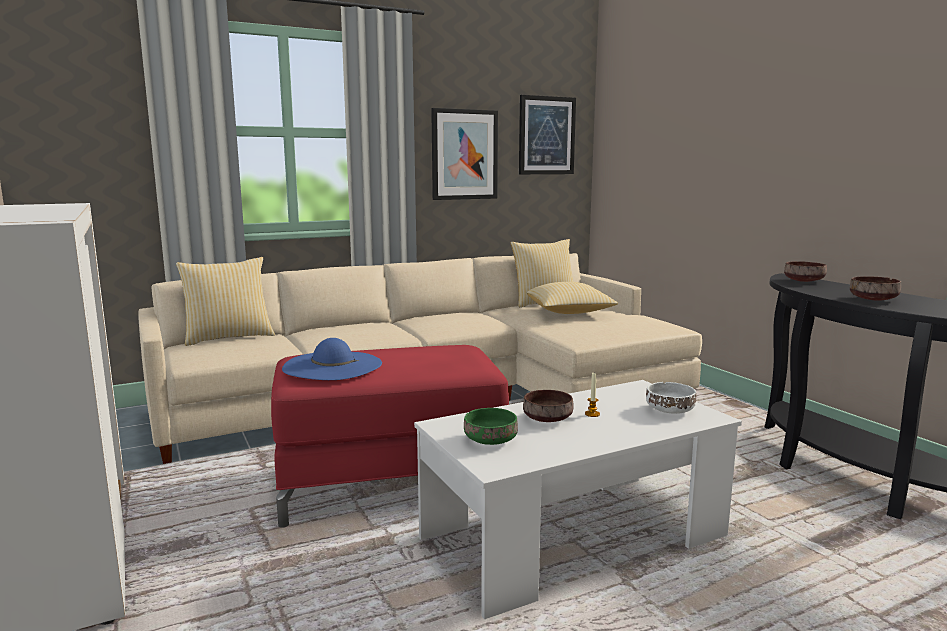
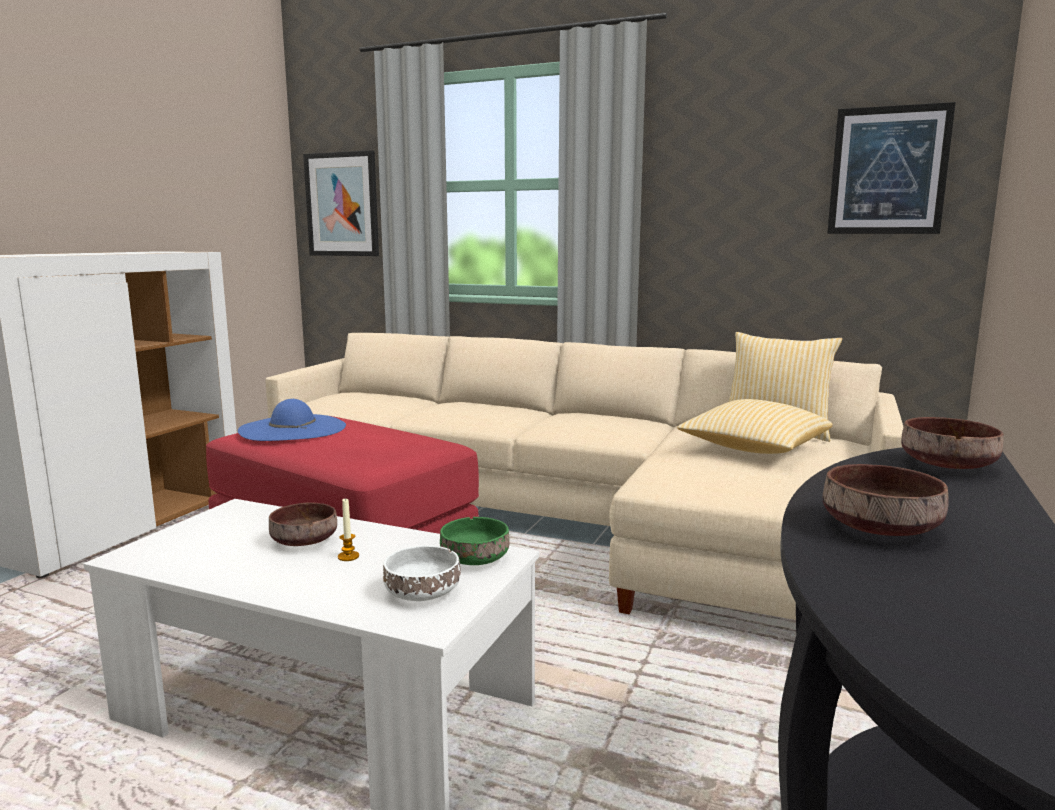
camera: 50 degrees right, 0 degrees up
(228, 337) = (384, 394): pillow -> none
(464, 154) = (733, 205): picture -> picture (342, 204)
(491, 440) = (206, 536): green bowl -> green bowl (474, 559)

